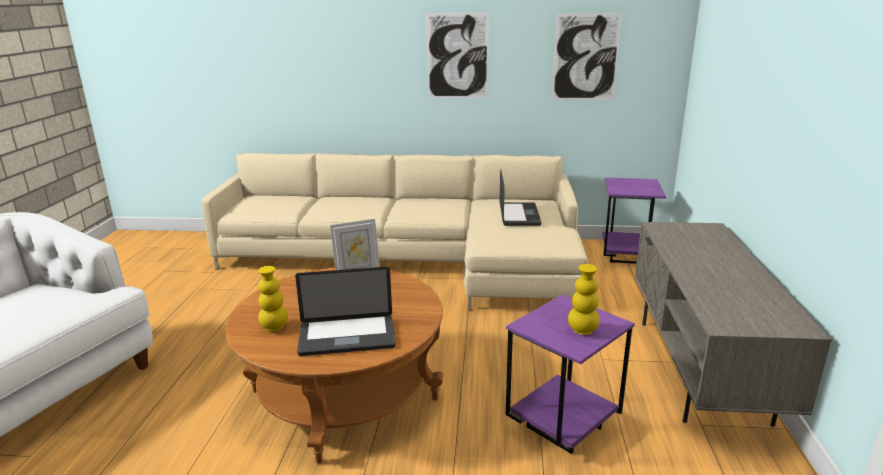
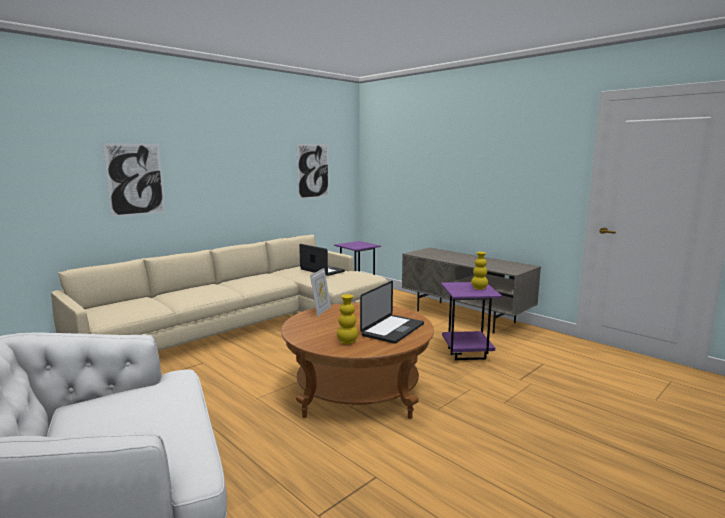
camera: 50 degrees left, 10 degrees down
(457, 56) = (241, 172): picture -> picture (135, 179)

